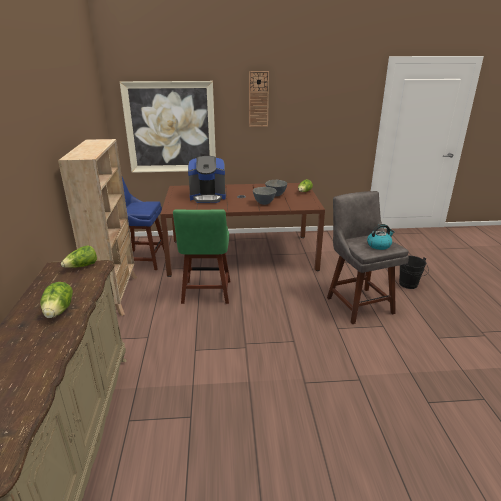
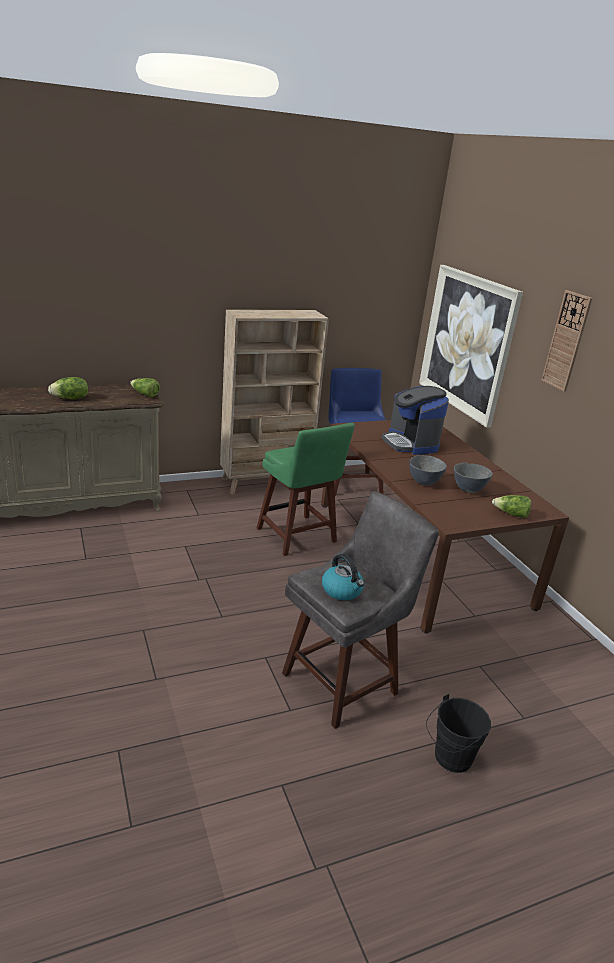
camera: 70 degrees right, 0 degrees up
(206, 293) = (298, 537): green chair -> green chair turned 105 degrees counterclockwise

